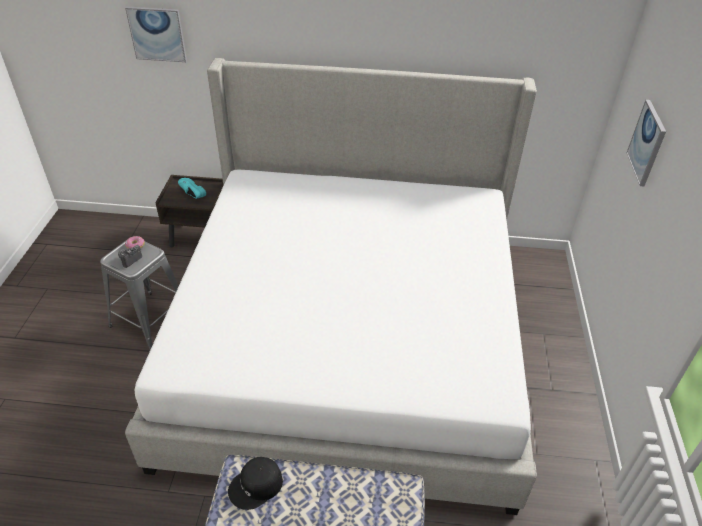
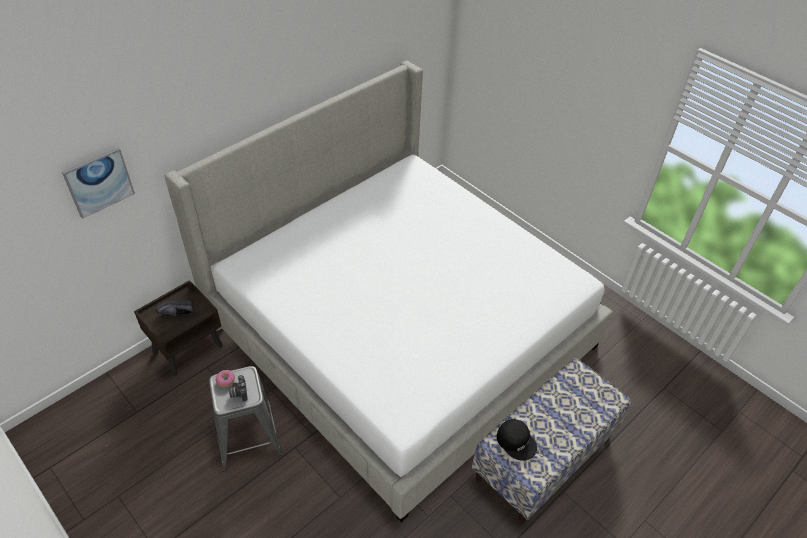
camera: 50 degrees left, 5 degrees up
(190, 194) = (177, 314): turquoise shoe -> black shoe
(256, 486) = (516, 441): black cap -> black cap turned 45 degrees counterclockwise
(647, 143) = (523, 73): picture -> none

